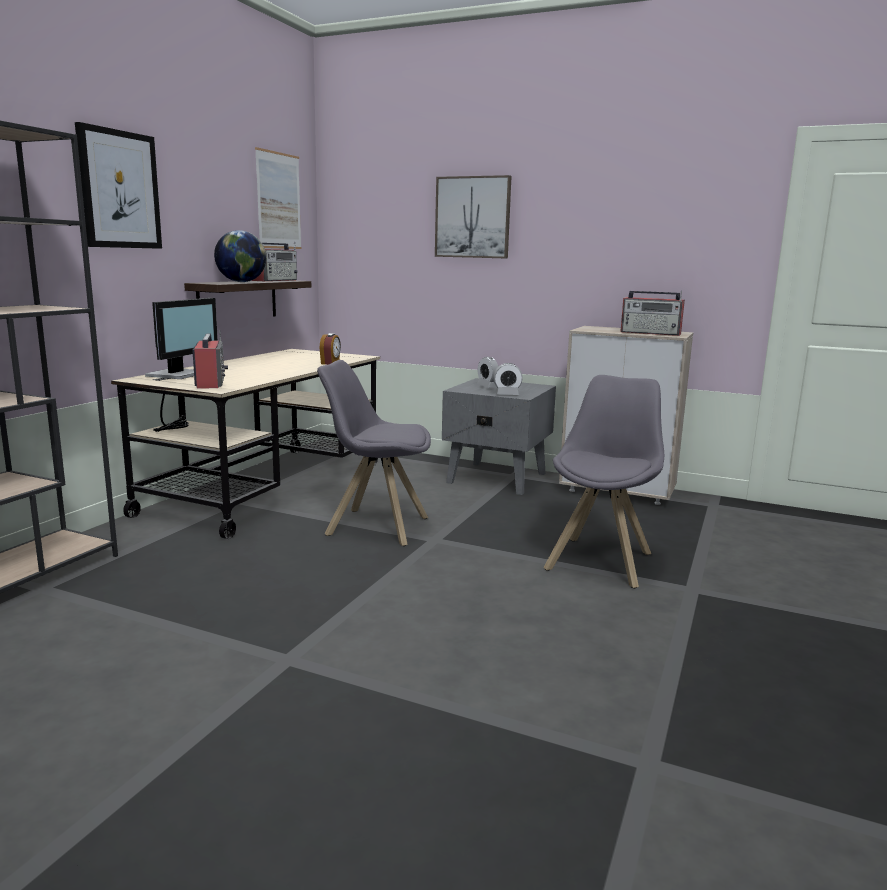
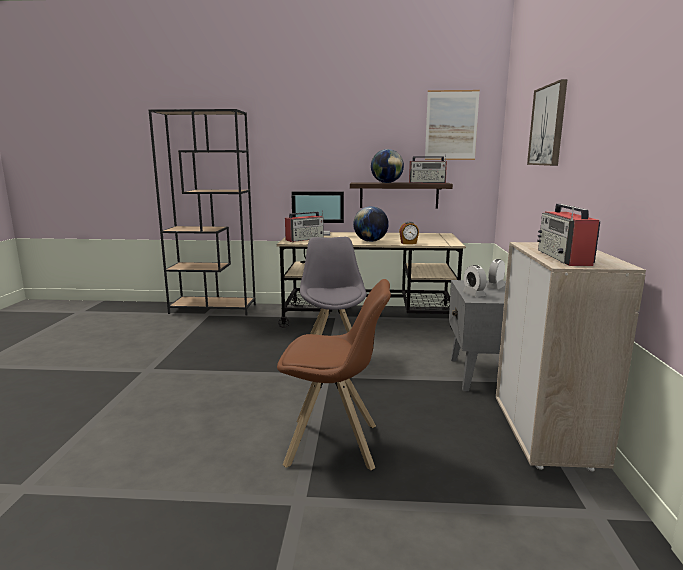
camera: 70 degrees right, 0 degrees up
(119, 190) = (307, 131): picture -> none
(288, 369) = (370, 241): none -> globe
(600, 561) = (333, 444): grey chair -> brown chair

